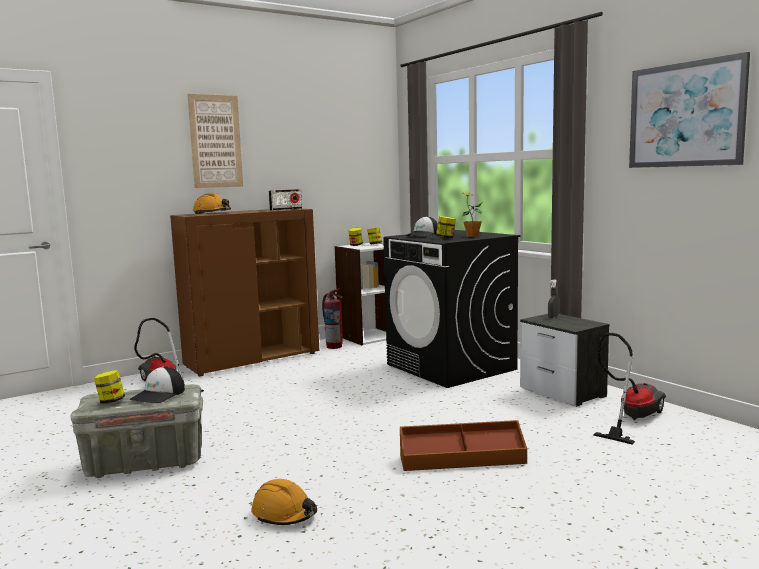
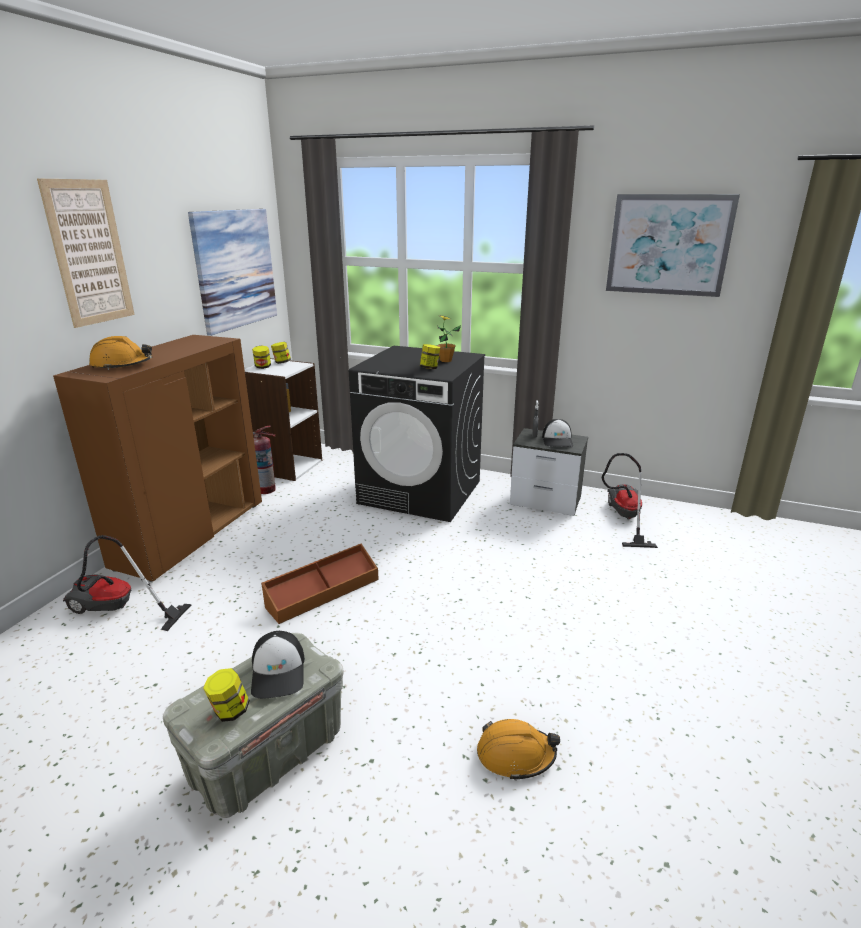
camera: 35 degrees left, 15 degrees up
(286, 209) = (205, 342): radio -> none
(344, 165) = (235, 269): none -> picture
(423, 235) = (390, 363): cap -> cap (557, 440)
(462, 459) = (569, 611): brown storage box -> brown storage box (323, 592)

